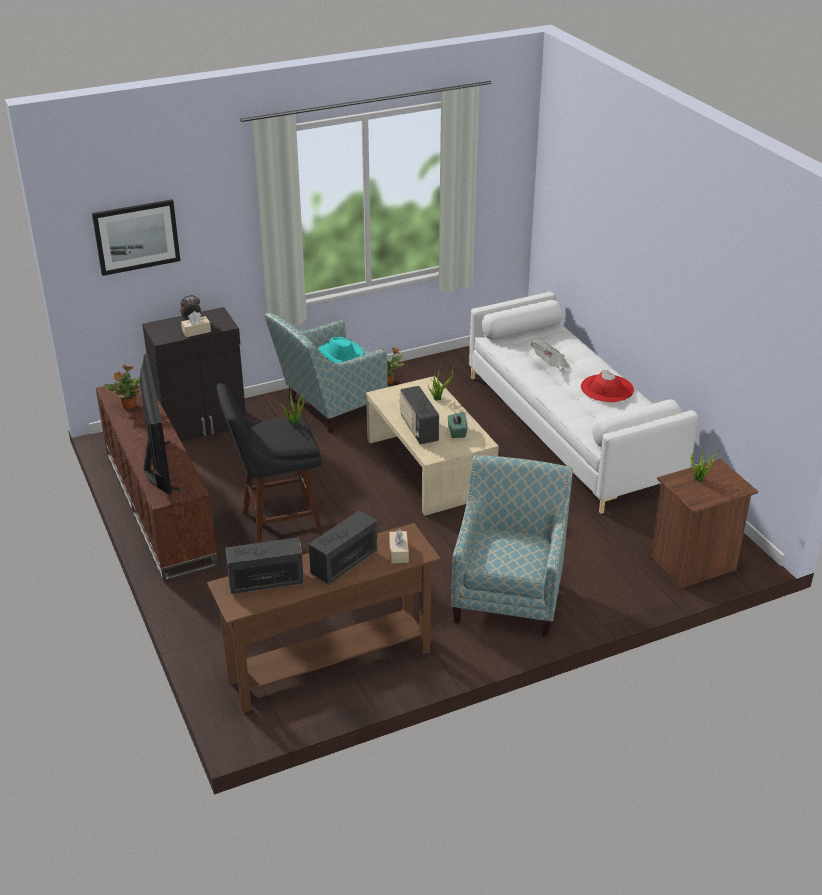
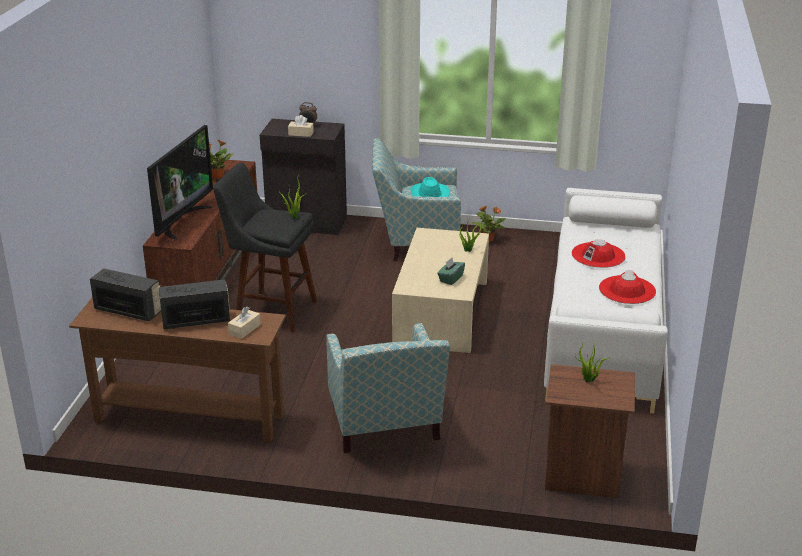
camera: 35 degrees right, 5 degrees down
(136, 236) = (275, 40): picture -> none
(418, 429) = (422, 266): radio -> none
(509, 594) = (386, 428): armchair -> armchair turned 120 degrees clockwise
(550, 365) = (598, 255): newspaper -> red hat

